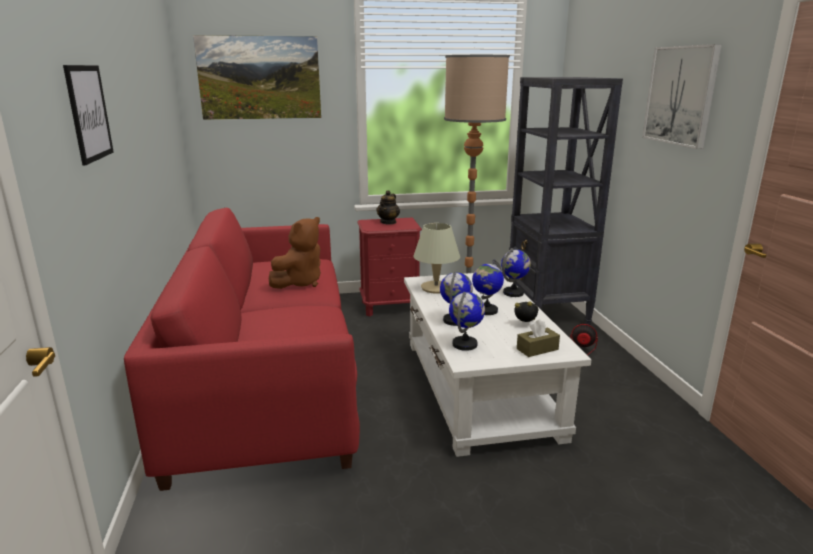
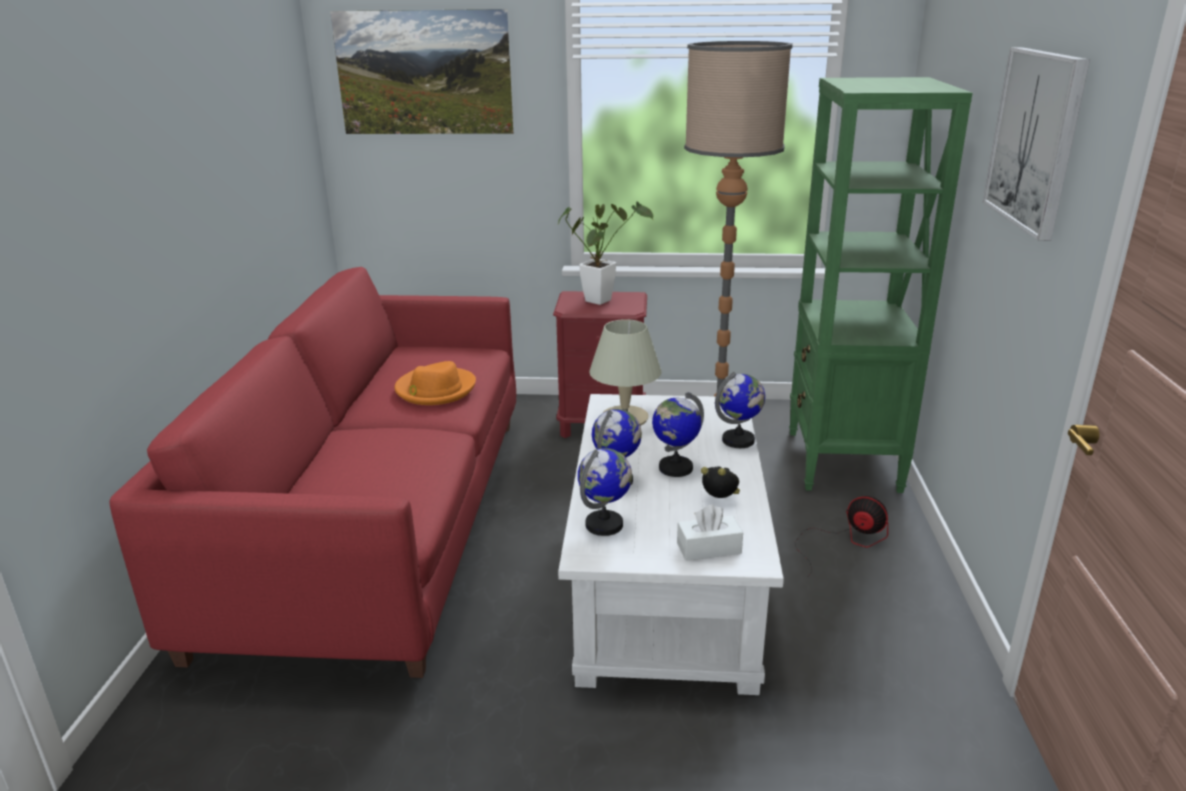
camera: 15 degrees right, 5 degrees up
(89, 113) = (74, 171): picture -> none
(300, 283) = (435, 389): brown plush toy -> orange hat
(388, 222) = (602, 299): teapot -> potted plant
(537, 349) = (709, 548): brown tissue box -> white tissue box
(547, 312) = (842, 462): black bookcase -> green bookcase

